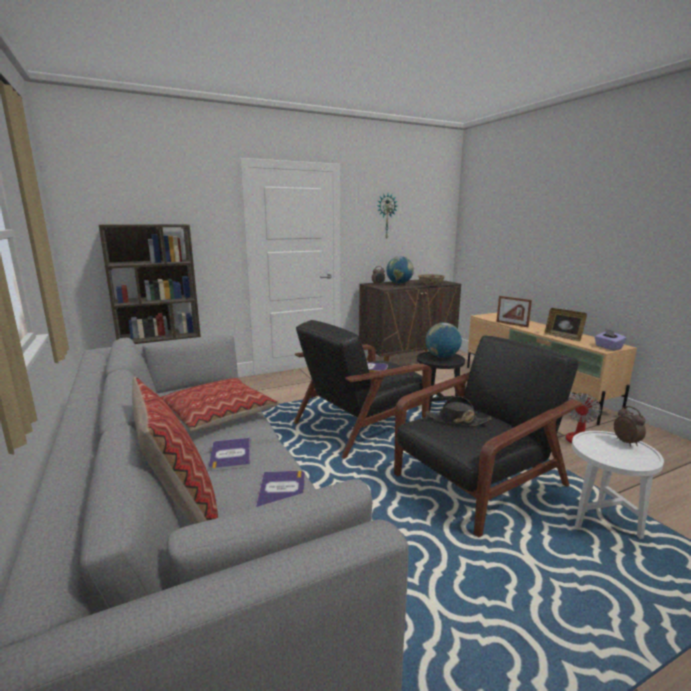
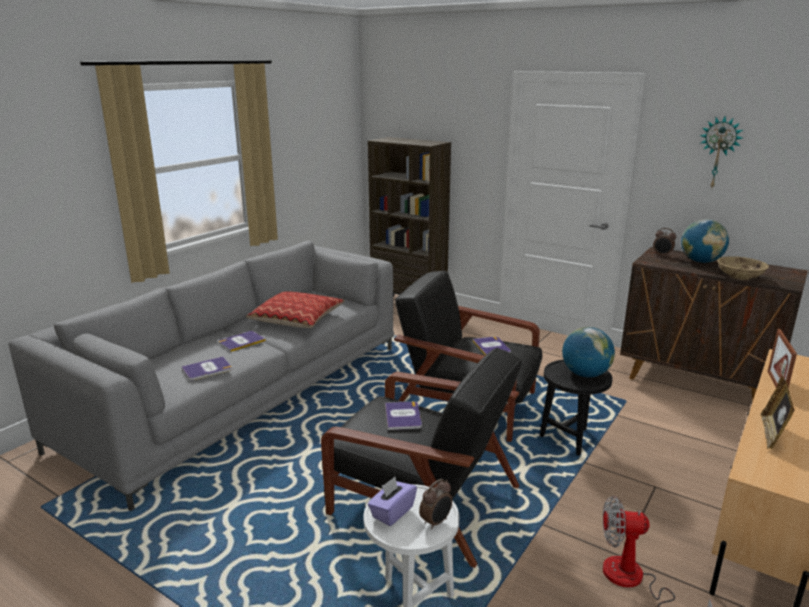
camera: 60 degrees right, 5 degrees up
(181, 509) = (176, 350): pillow -> none
(457, 420) = (403, 416): black hat -> book
(608, 347) = (775, 479): purple tissue box -> purple tissue box (392, 512)

